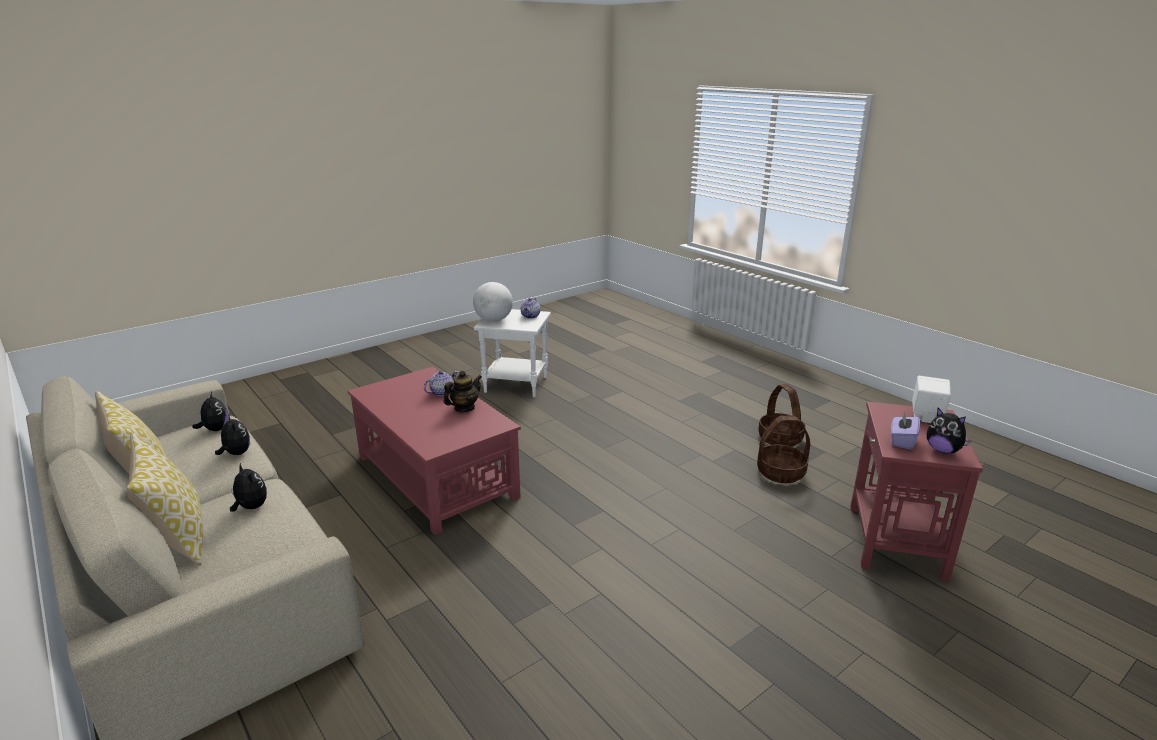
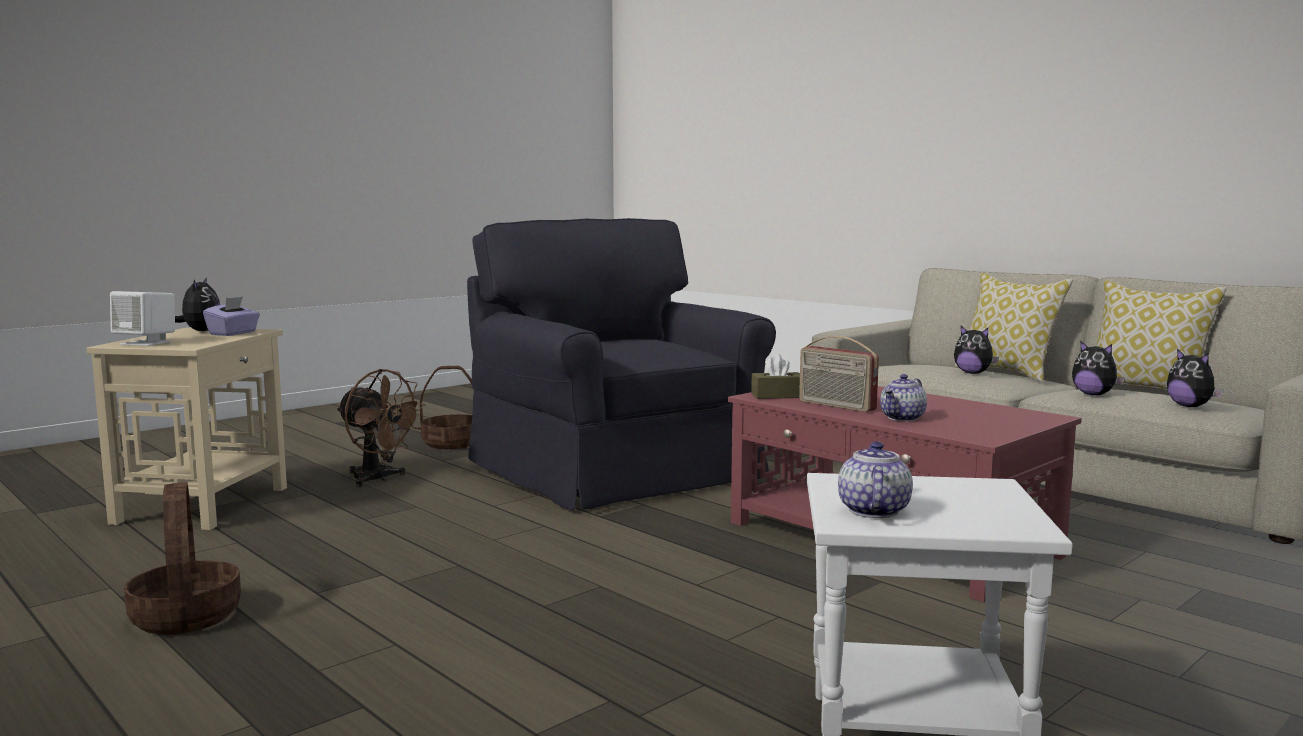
camera: 175 degrees right, 15 degrees down
(464, 408) = (836, 406): teapot -> radio
(488, 425) = (777, 395): none -> brown tissue box
(494, 320) = (982, 495): globe -> none
(584, 587) = (620, 471): none -> black armchair
(781, 472) = (267, 563): basket -> basket (451, 443)
(796, 581) = (378, 479): none -> brown fan
(895, 541) = (204, 505): red side table -> beige side table
(943, 450) = (200, 331): plush toy -> plush toy turned 45 degrees clockwise

